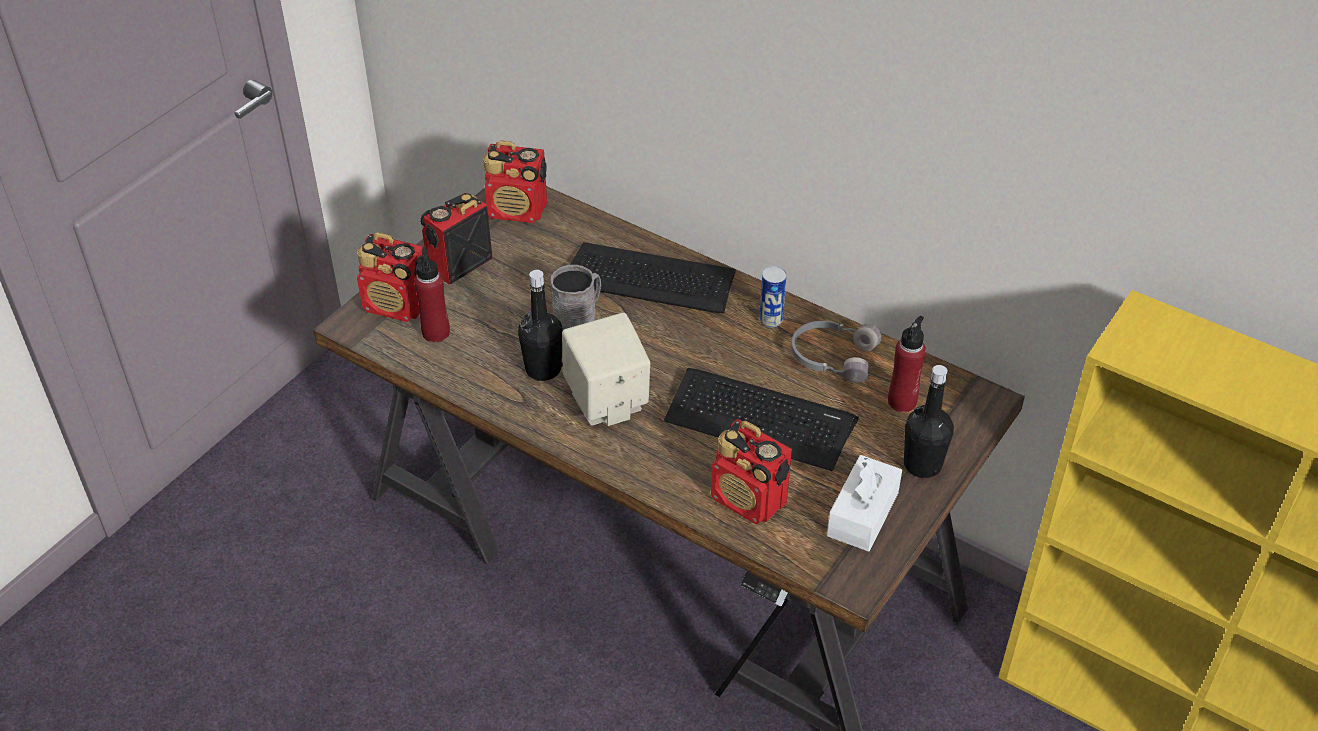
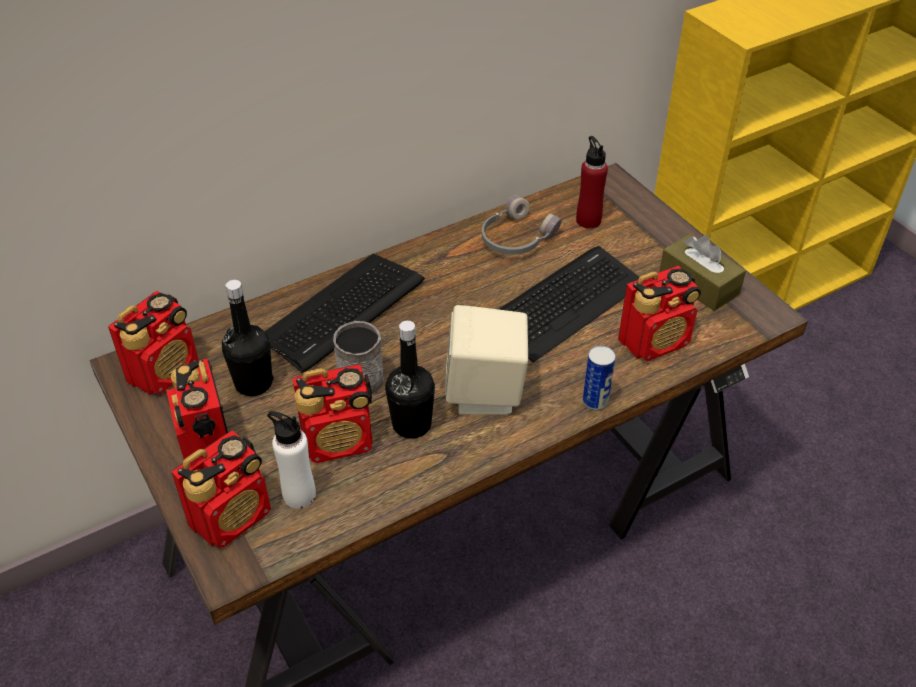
camera: 65 degrees left, 0 degrees up
(436, 332) = (299, 495): red bottle -> white bottle
(501, 334) = (339, 441): none -> radio
(771, 320) = (449, 256): can -> can (595, 402)
(862, 514) = (698, 284): white tissue box -> brown tissue box
(922, 465) = (661, 235): black bottle -> black bottle (253, 383)

